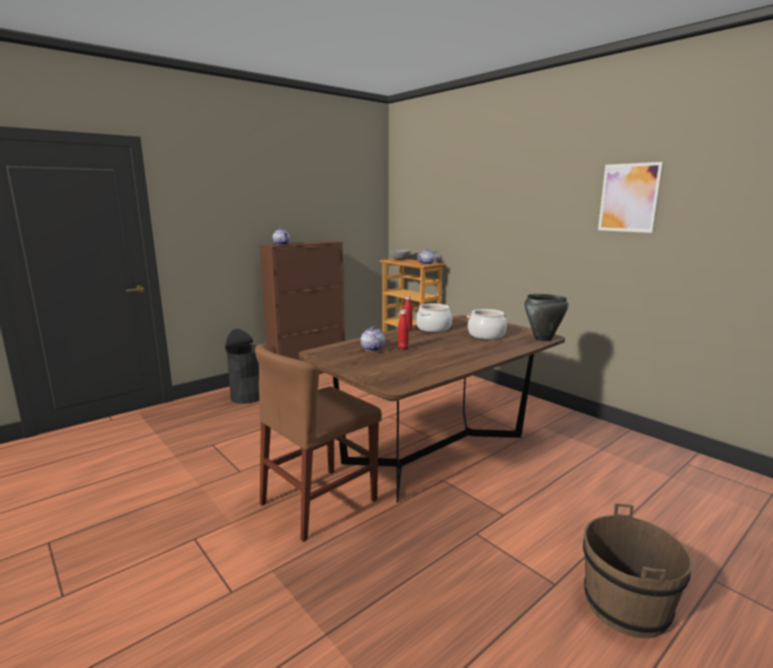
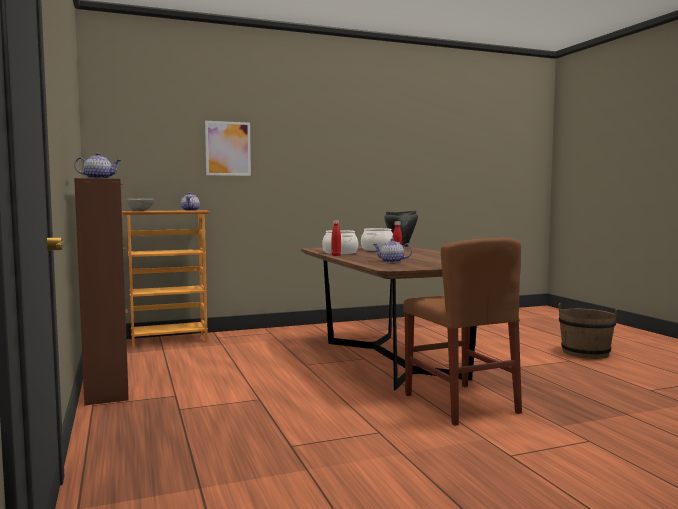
camera: 70 degrees left, 10 degrees down
(247, 397) = (144, 421): black trash can -> none
(629, 198) = (380, 143): picture -> picture (228, 148)

